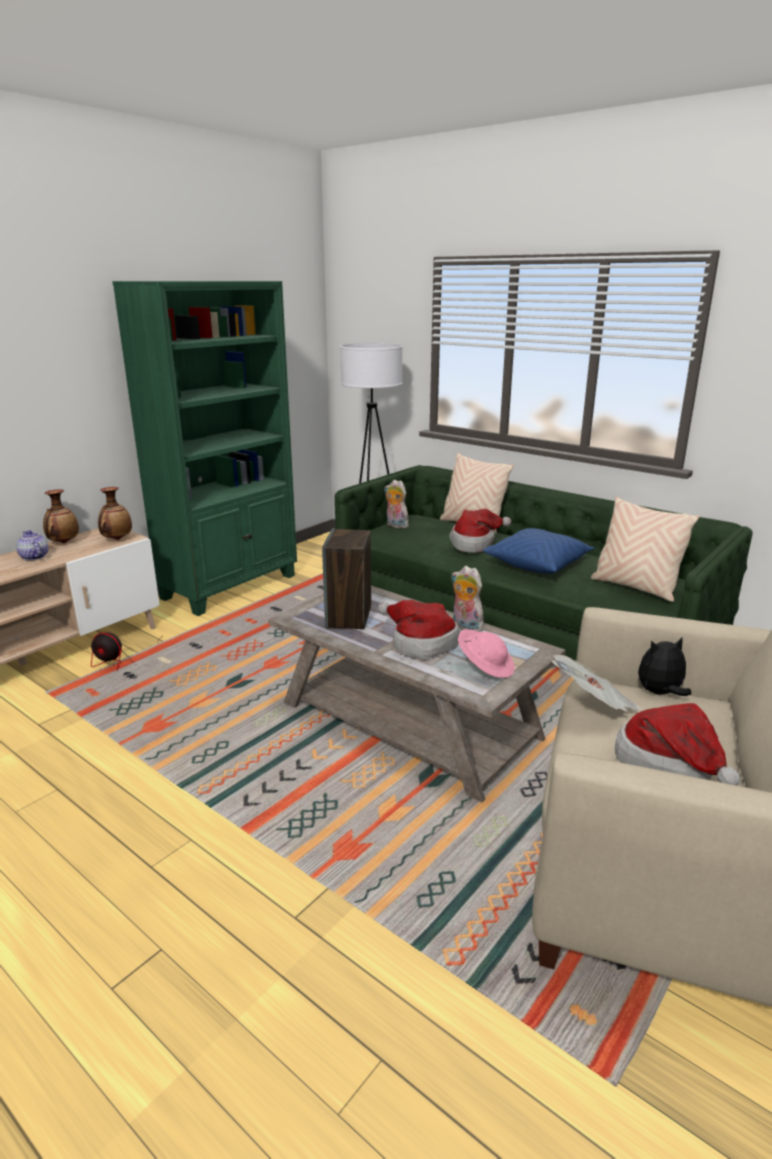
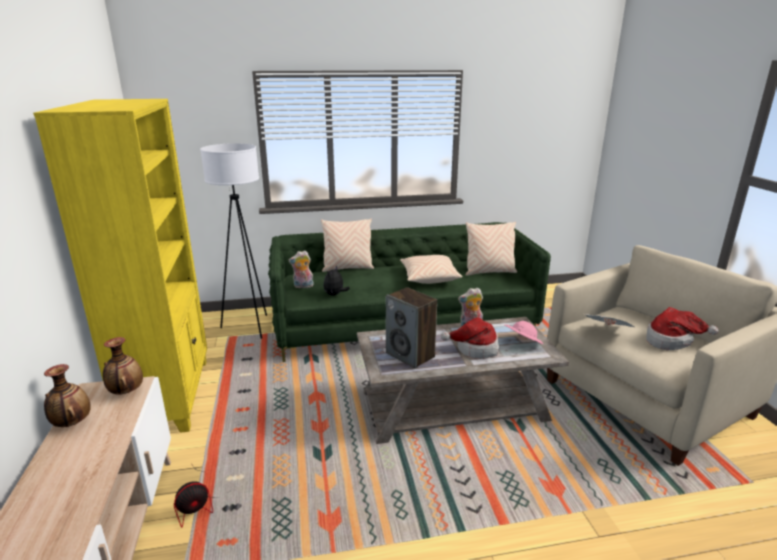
camera: 50 degrees left, 0 degrees up
(34, 557) = (78, 452): teapot -> none
(231, 587) = (169, 395): green bookcase -> yellow bookcase
(475, 544) = (377, 279): hat -> none
(538, 564) = (429, 277): blue pillow -> beige pillow
(660, 693) = (604, 315): plush toy -> plush toy (335, 294)

